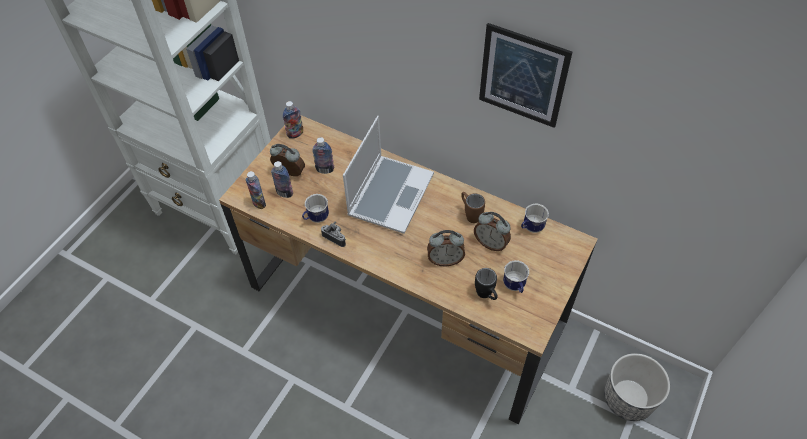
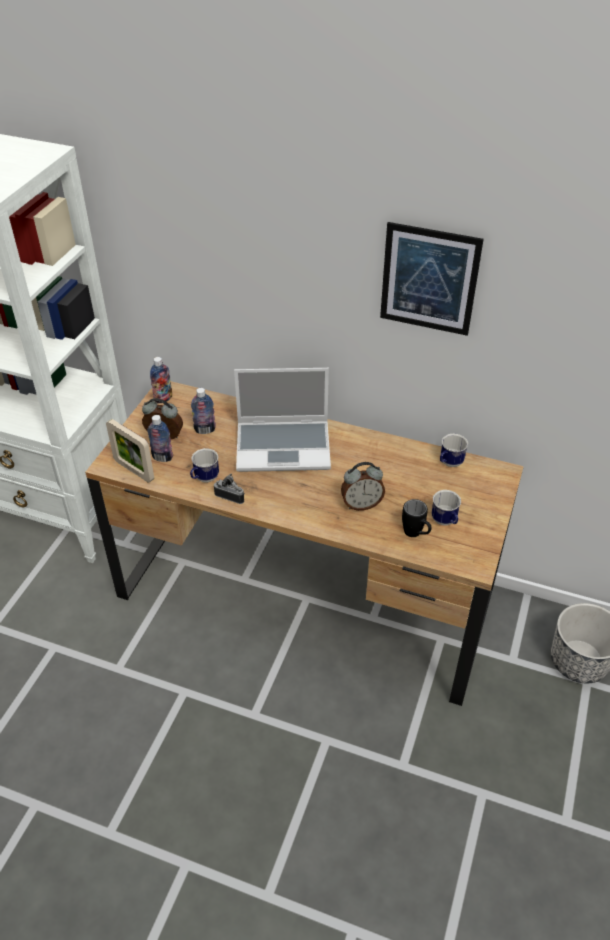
camera: 10 degrees left, 10 degrees down
(259, 203) = (134, 470): bottle -> picture frame
(390, 194) = (284, 446): laptop -> laptop turned 75 degrees clockwise
(470, 214) = (379, 457): brown mug -> none
(491, 243) = (408, 483): alarm clock -> none

